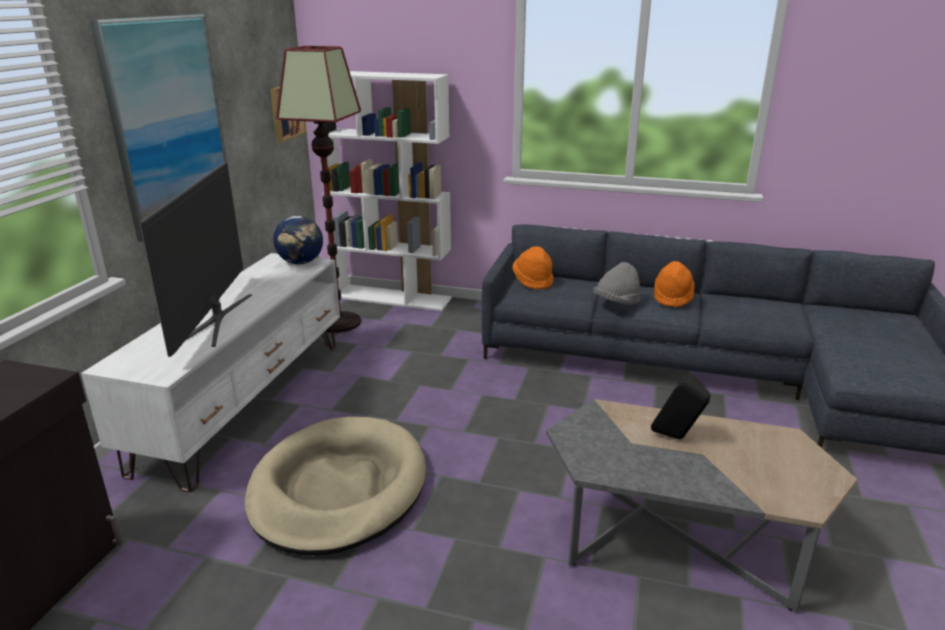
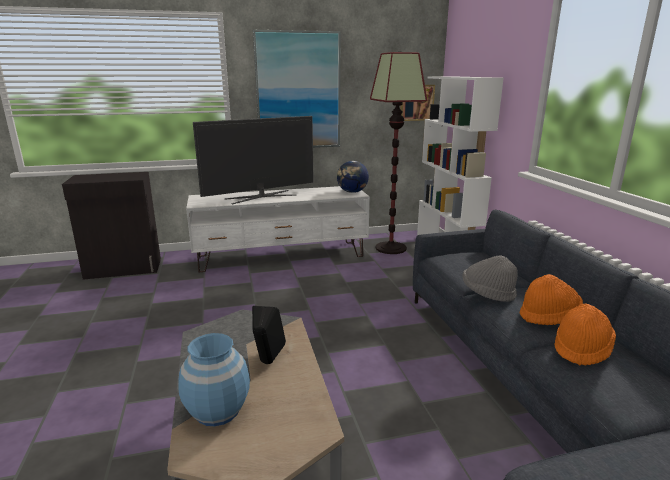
camera: 60 degrees right, 5 degrees down
(338, 489) = (224, 304): beige dog bed -> none
(533, 281) = (471, 256): orange hat -> orange hat (581, 349)
(746, 482) = (217, 411): none -> blue vase

